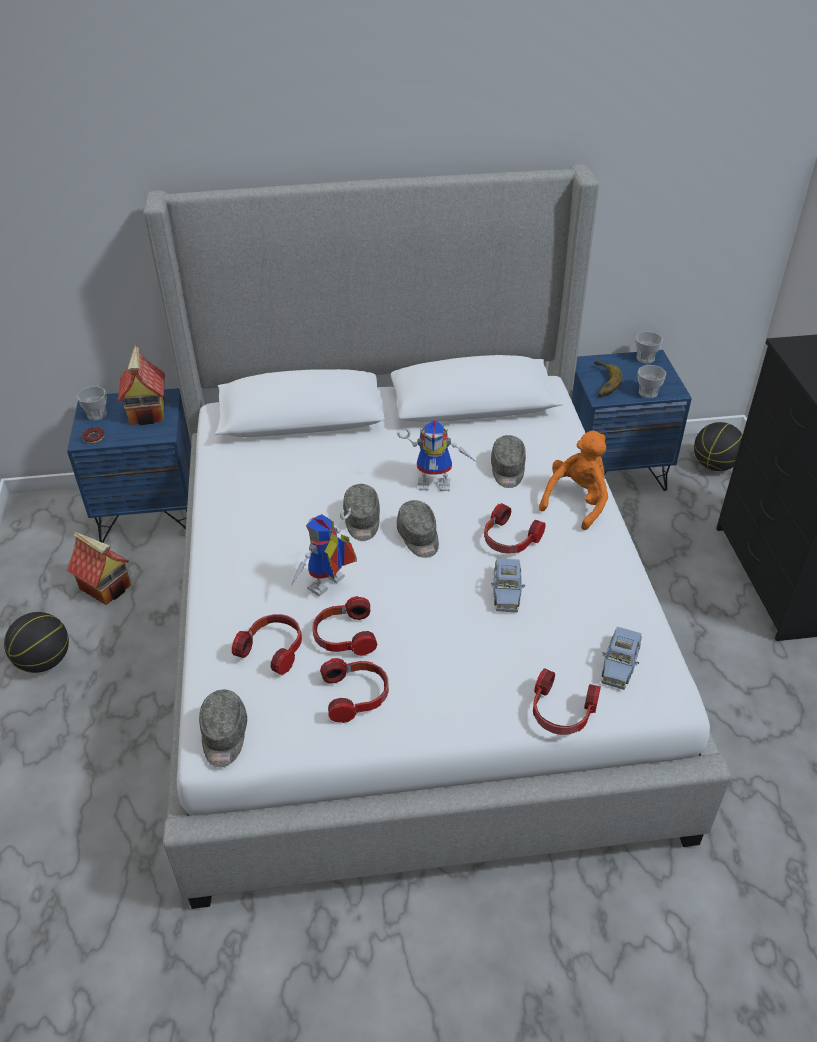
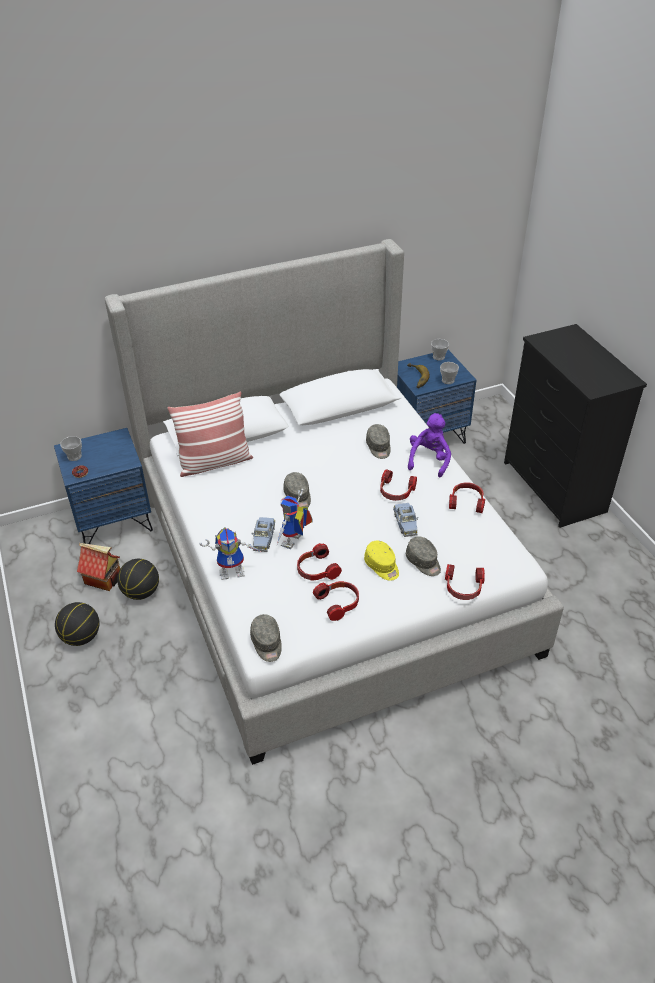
camera: 15 degrees left, 0 degrees up
(148, 412) = (111, 448): toy house -> none
(267, 452) = (214, 462): none -> pillow
(273, 648) = (275, 586): headphones -> headphones (466, 502)
(419, 537) = (339, 501): grey cap -> grey cap (423, 562)
(437, 482) = (336, 463): toy robot -> toy robot (233, 570)
(446, 650) = (382, 566): none -> yellow cap
(577, 501) = (429, 460): orange plush toy -> purple plush toy
(620, 663) = (487, 553): blue toy car -> blue toy car (263, 538)
(714, 465) = (491, 421): basketball -> basketball (141, 592)

